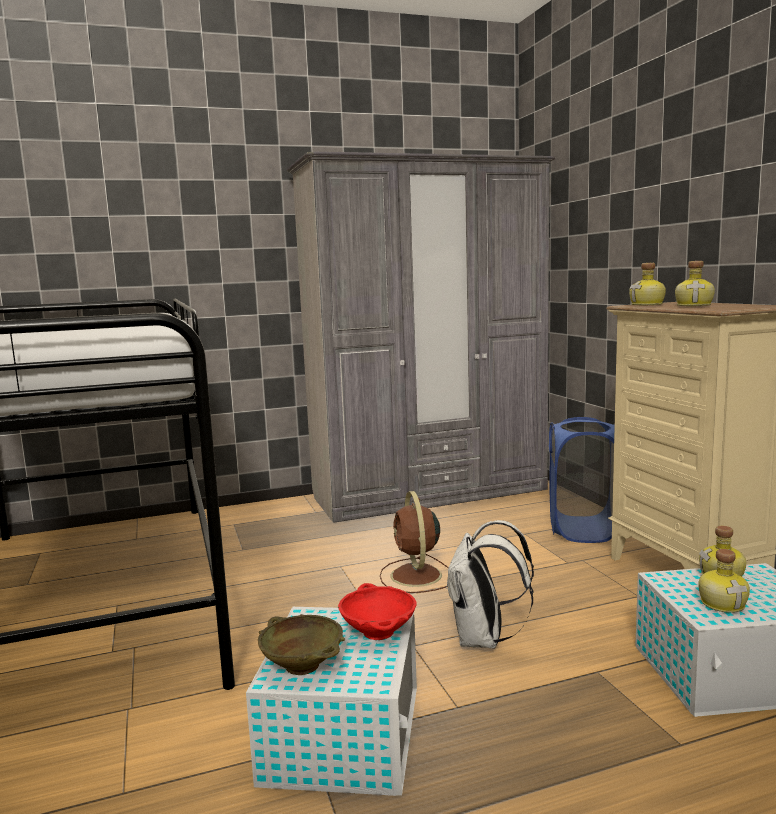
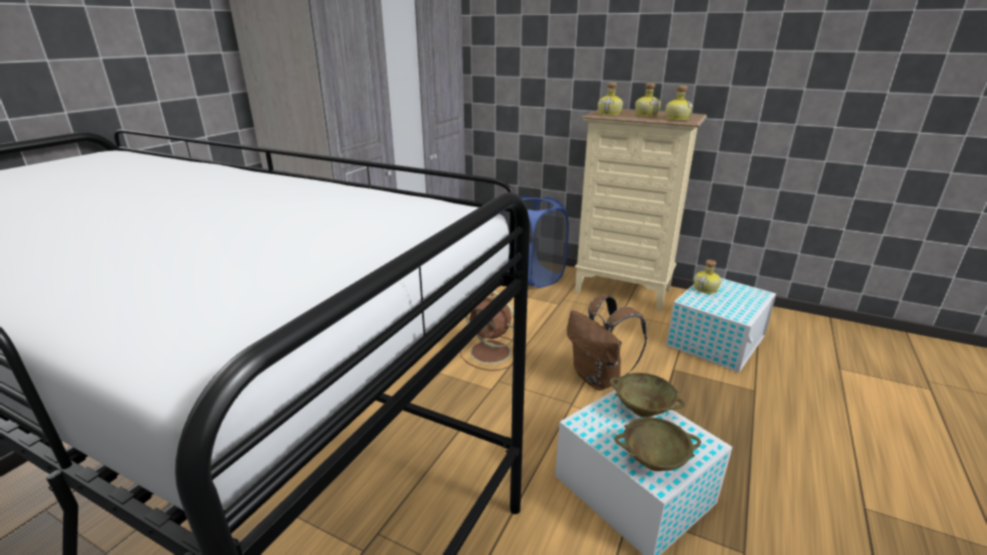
camera: 45 degrees left, 15 degrees up
(378, 632) = (643, 410): red bowl -> beige bowl
(484, 639) = (599, 379): white backpack -> brown backpack
(723, 603) = (732, 305): bottle -> bottle (676, 119)

